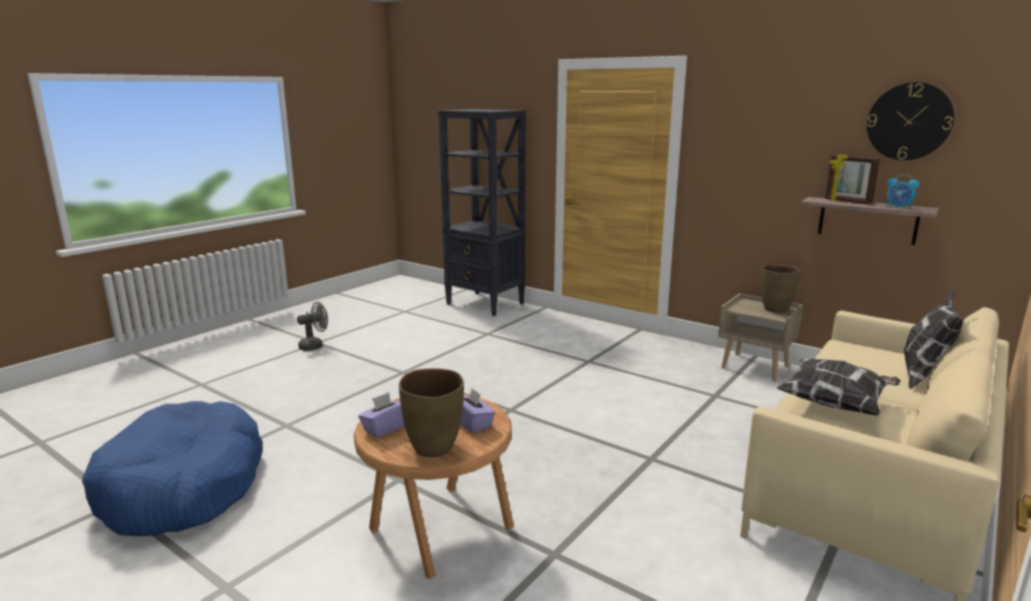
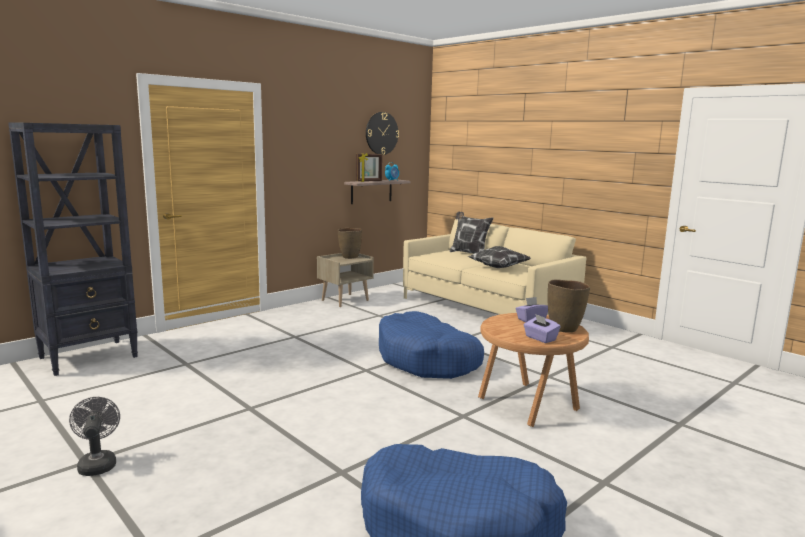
camera: 80 degrees left, 5 degrees down
(564, 444) = (427, 360): none -> blue dog bed

